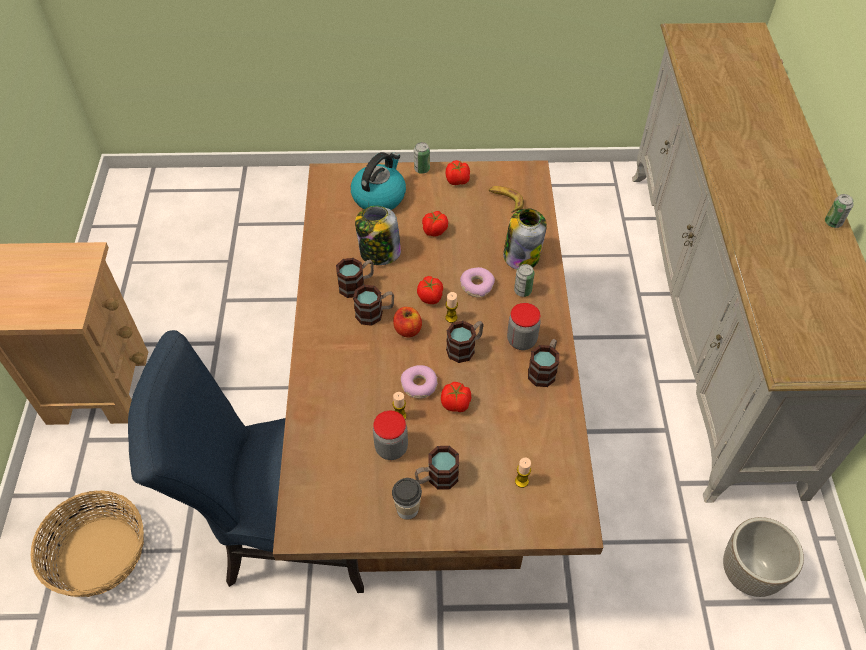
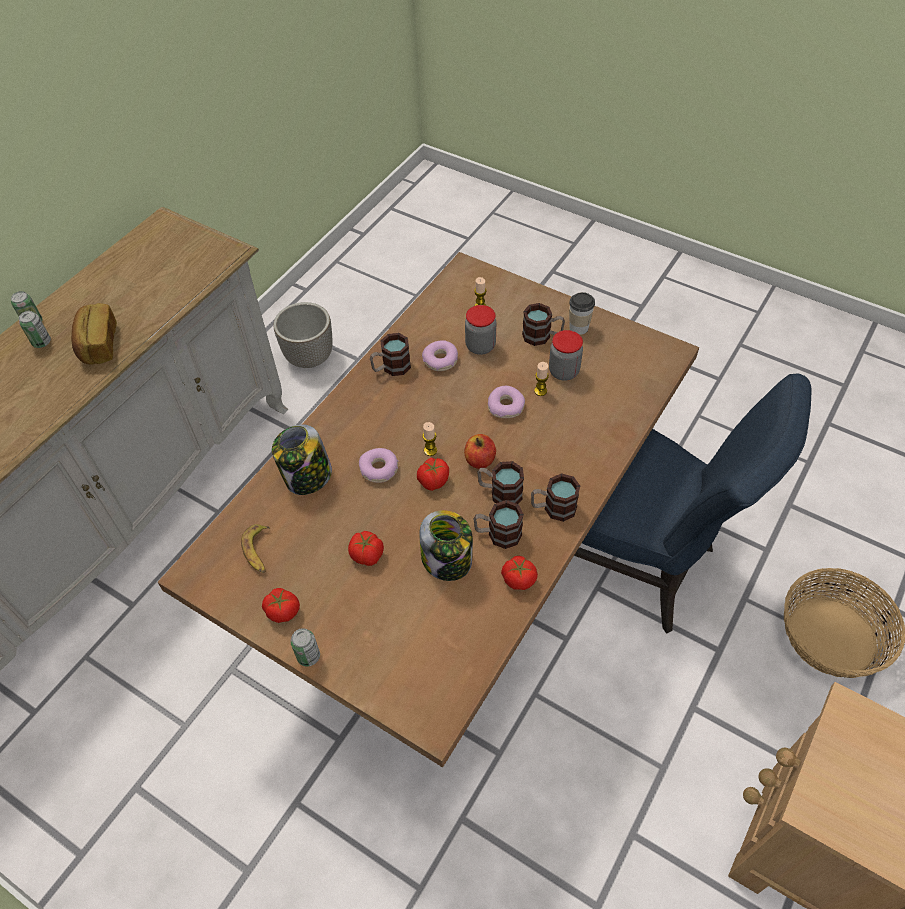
camera: 145 degrees left, 0 degrees up
(379, 196) = (391, 643): kettle -> none
(456, 404) = (486, 378): tomato -> tomato (518, 579)
(465, 348) = (440, 417): mug -> mug (553, 508)
(509, 400) = (440, 360): none -> donut
(521, 340) = (386, 399): jar -> jar (480, 346)
(522, 291) = (342, 441): can -> can (41, 342)
(761, 231) = (98, 345): none -> bread

